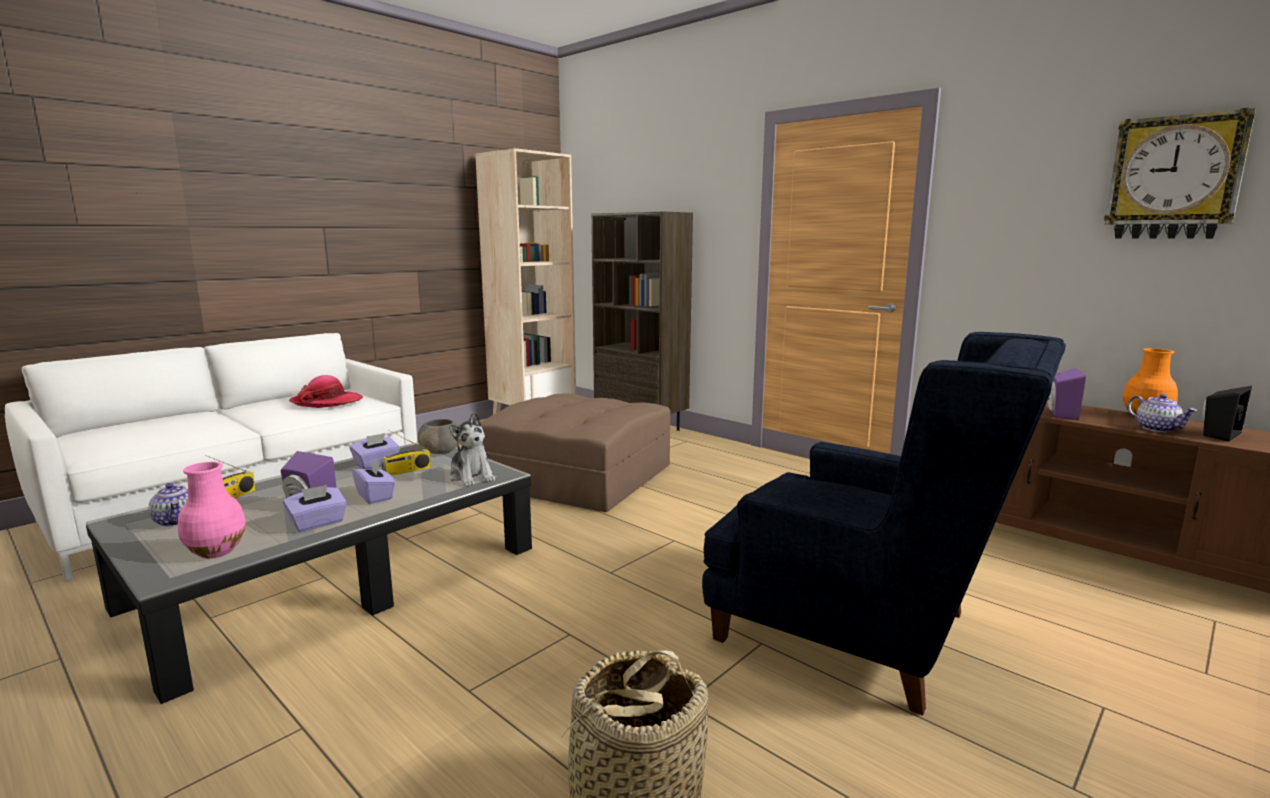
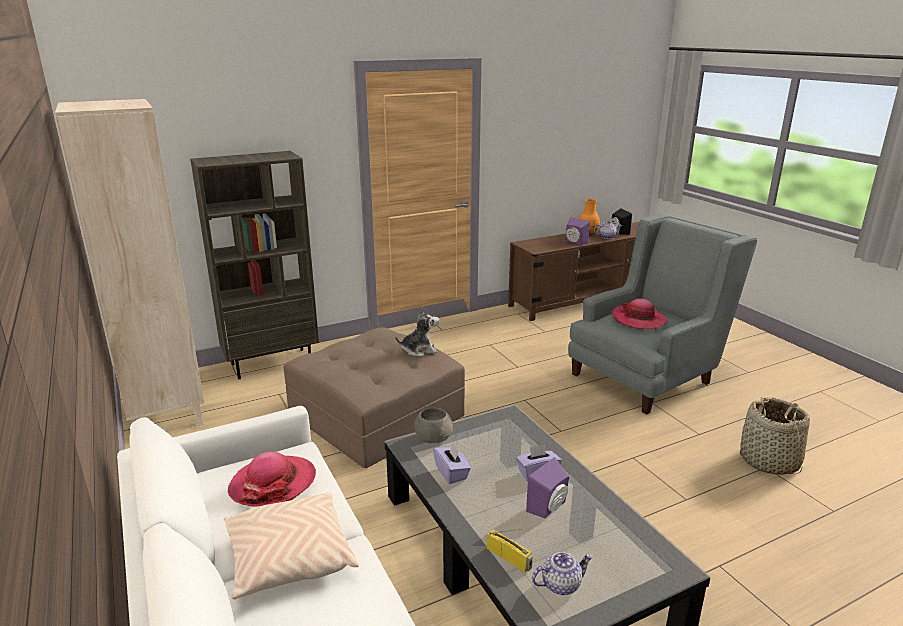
camera: 70 degrees left, 10 degrees up
(217, 551) = (634, 547): pink vase -> none
(231, 418) = (289, 558): none -> beige pillow
(318, 523) = (588, 500): purple tissue box -> none
(407, 471) = (480, 457): radio -> none
(472, 477) = (511, 427): plush toy -> plush toy (419, 350)
(831, 496) = (638, 319): none -> hat
(865, 633) = (647, 375): blue armchair -> grey armchair
(1174, 178) = (582, 116): wall clock -> none

